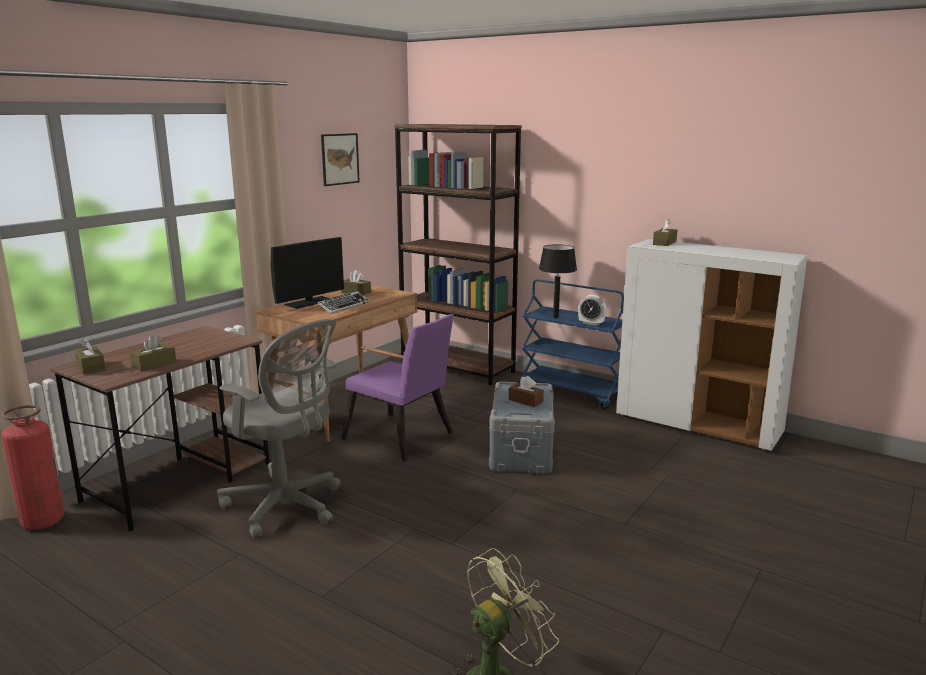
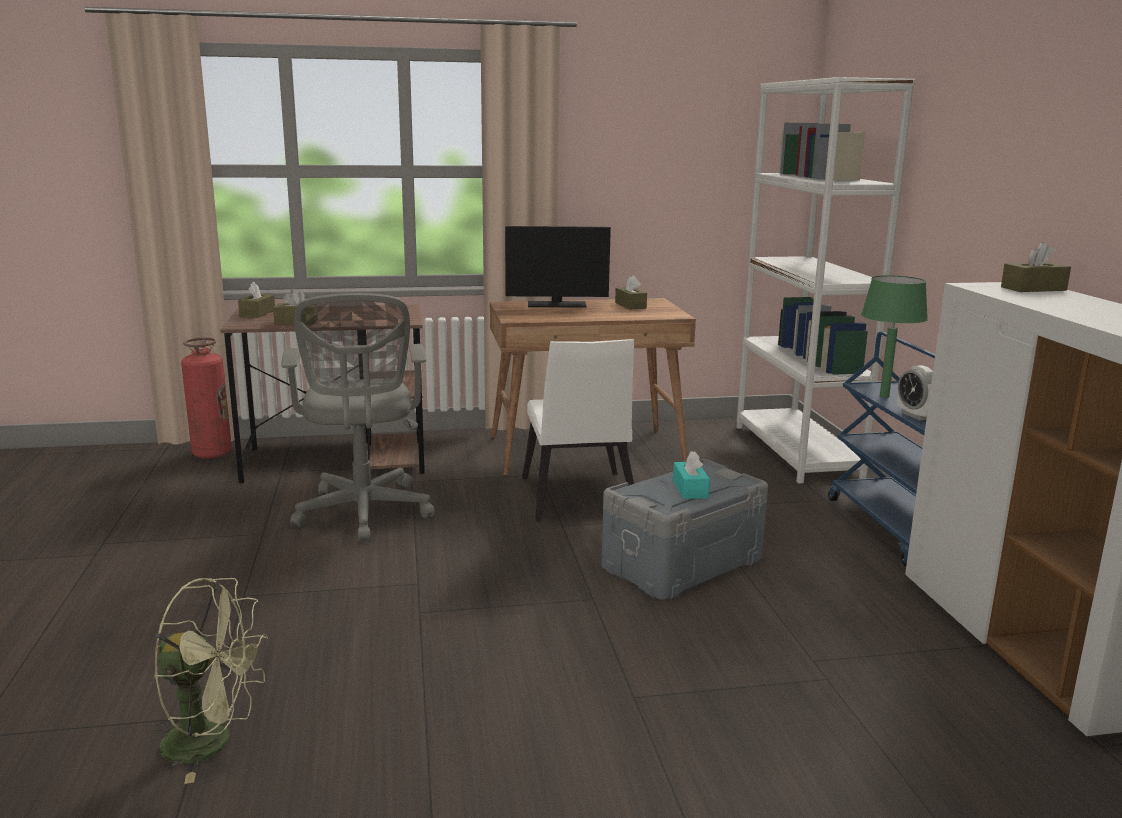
camera: 45 degrees right, 0 degrees up
(340, 159) = (672, 129): picture -> none
(344, 306) = (578, 314): keyboard -> none
(402, 439) = (578, 500): purple chair -> white chair
(457, 367) = (796, 451): brown bookcase -> white bookcase
(525, 401) = (690, 489): brown tissue box -> turquoise tissue box
(555, 317) = (883, 396): black table lamp -> green table lamp

